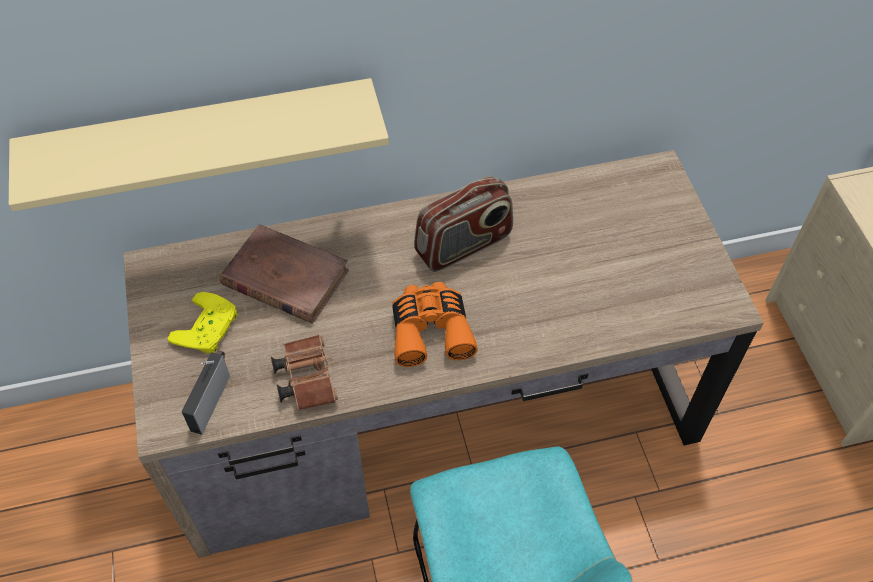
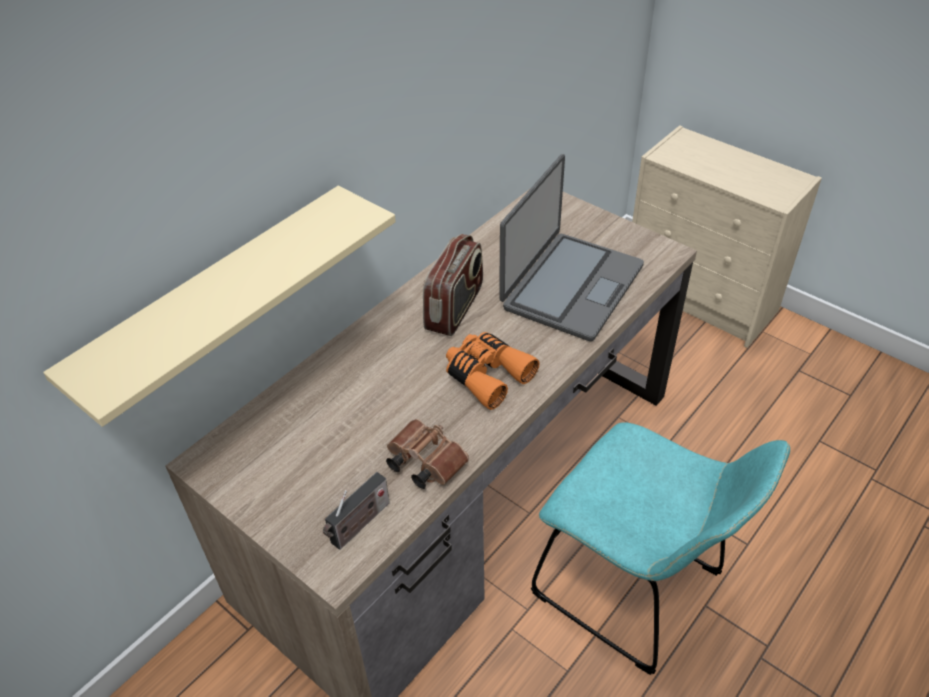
camera: 35 degrees left, 10 degrees down
(209, 329) = (305, 476): yellow game controller -> none
(211, 399) = (358, 525): radio -> radio turned 120 degrees counterclockwise
(285, 277) = (335, 404): brown book -> none
(592, 286) = (571, 286): none -> laptop

